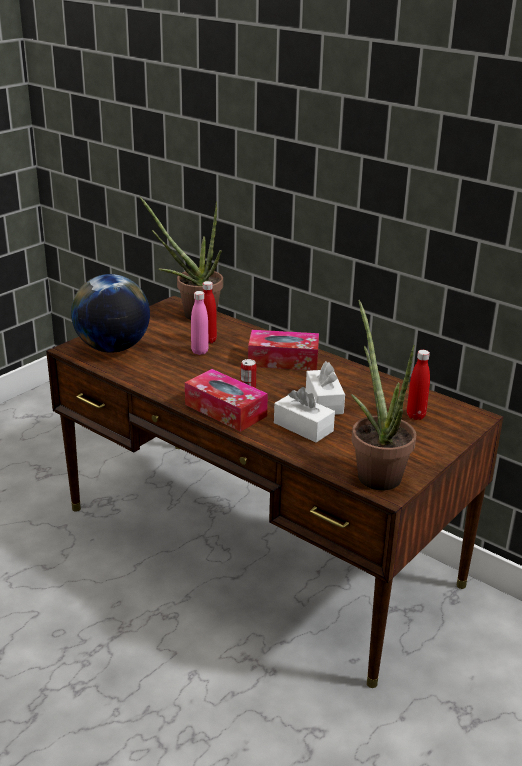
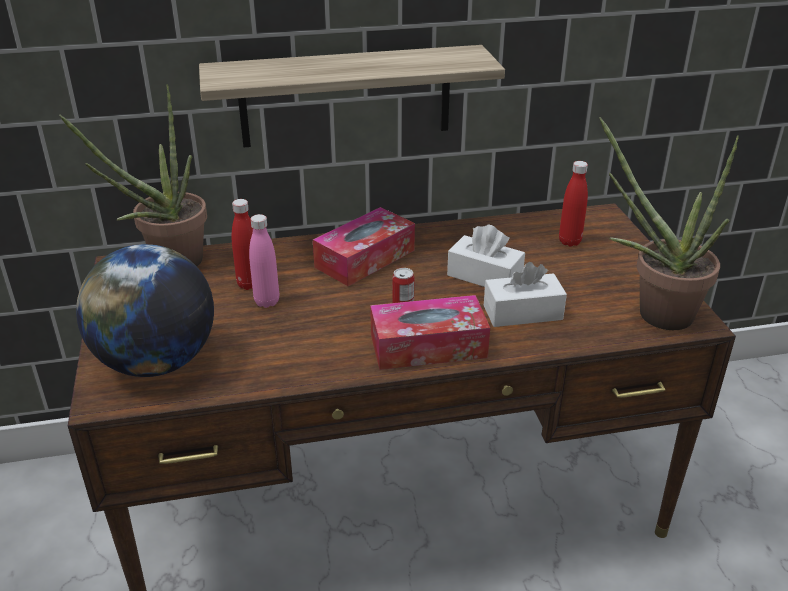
camera: 50 degrees left, 5 degrees up
(317, 246) = (346, 96): none -> shelf

